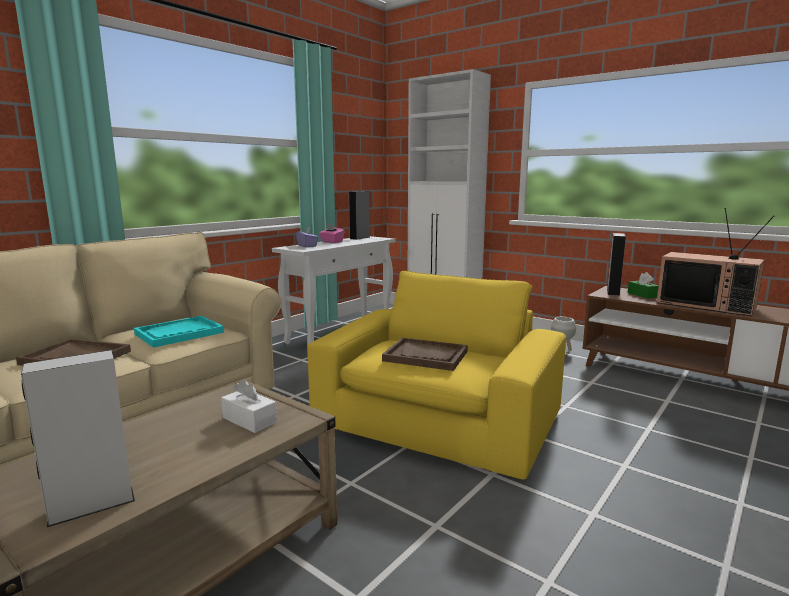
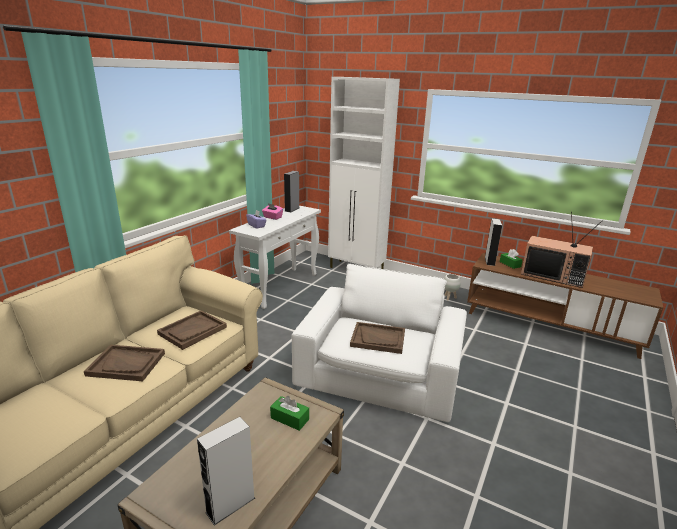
camera: 10 degrees left, 10 degrees up
(179, 333) = (192, 331): turquoise tray -> brown tray
(249, 420) = (290, 418): white tissue box -> green tissue box
(438, 420) = (380, 373): yellow armchair -> white armchair

